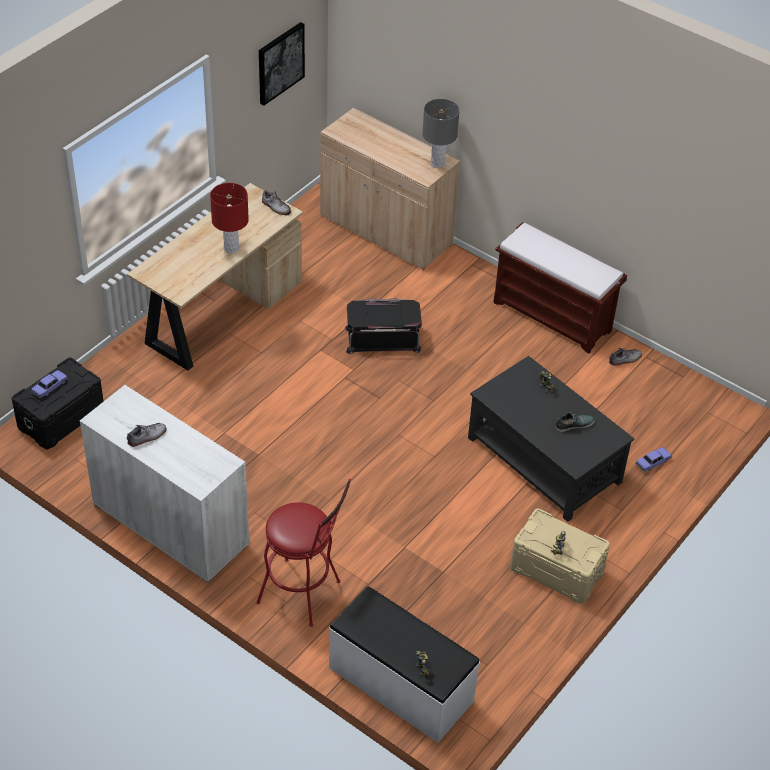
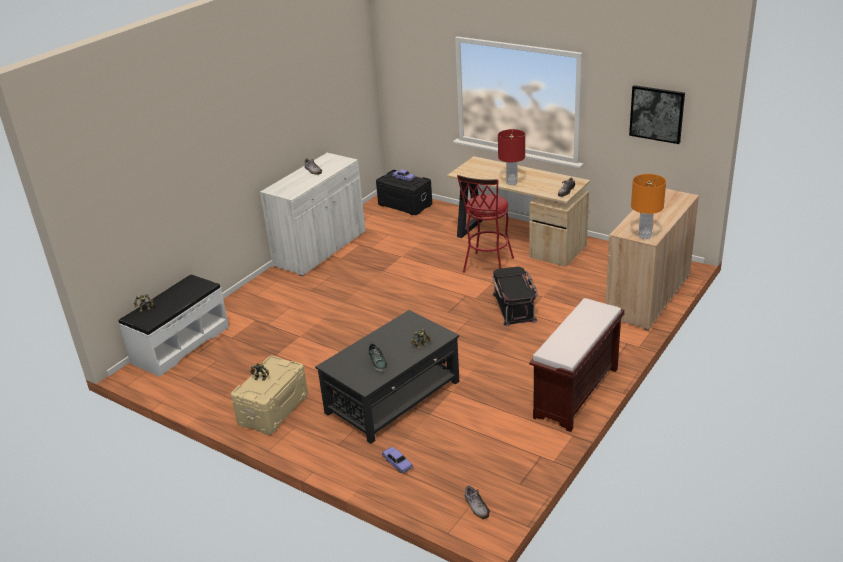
camera: 90 degrees right, 15 degrees down
(305, 595) = (260, 301): red stool -> red stool (487, 267)
(438, 163) = (645, 236): grey table lamp -> orange table lamp
(625, 359) = (532, 442): shoe -> shoe (476, 506)

